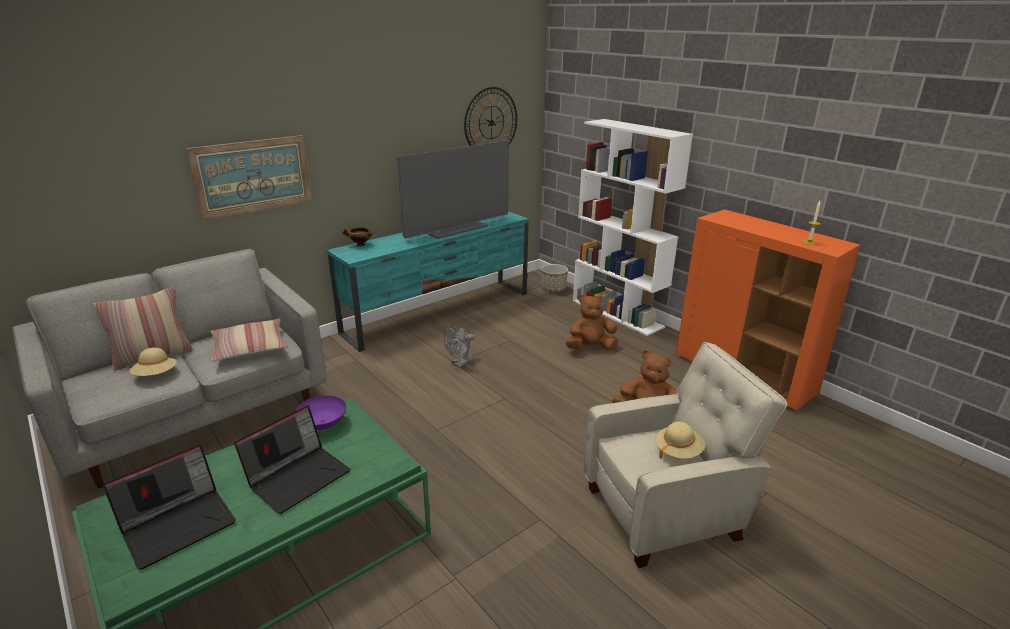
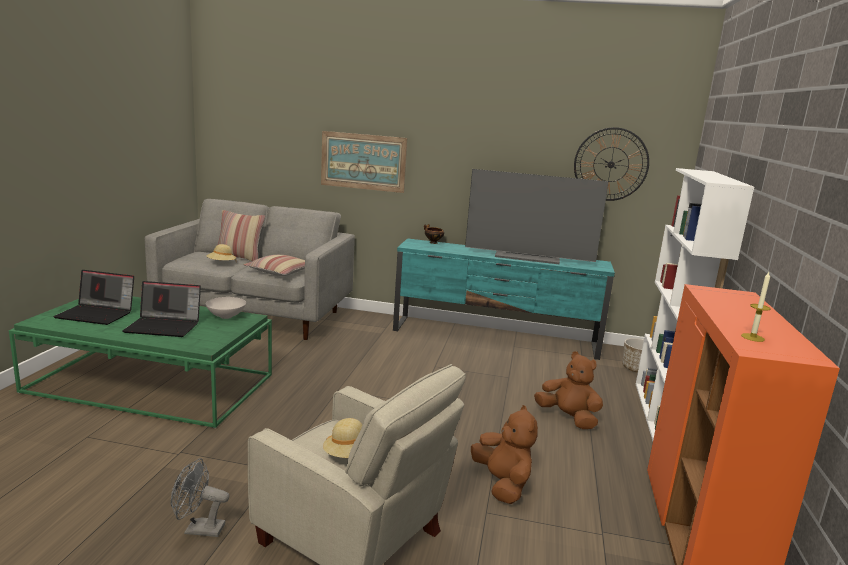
camera: 50 degrees right, 10 degrees down
(322, 425) = (225, 316): purple bowl -> white bowl
(460, 363) = (437, 369): grey fan -> grey fan (198, 529)

